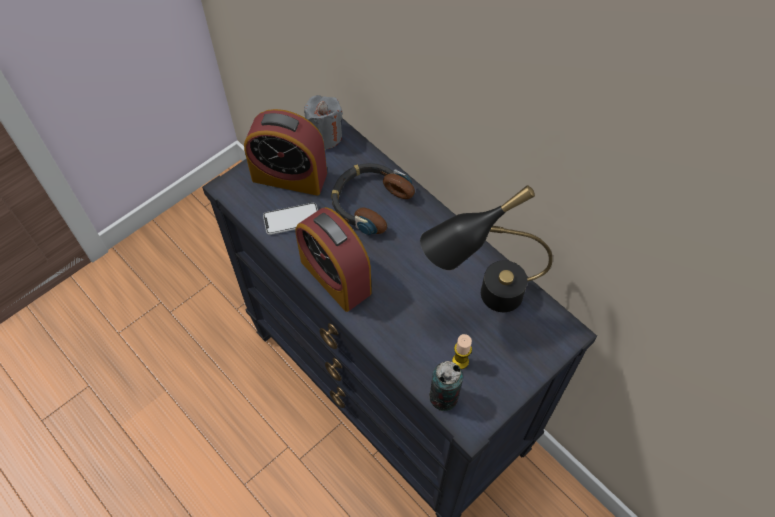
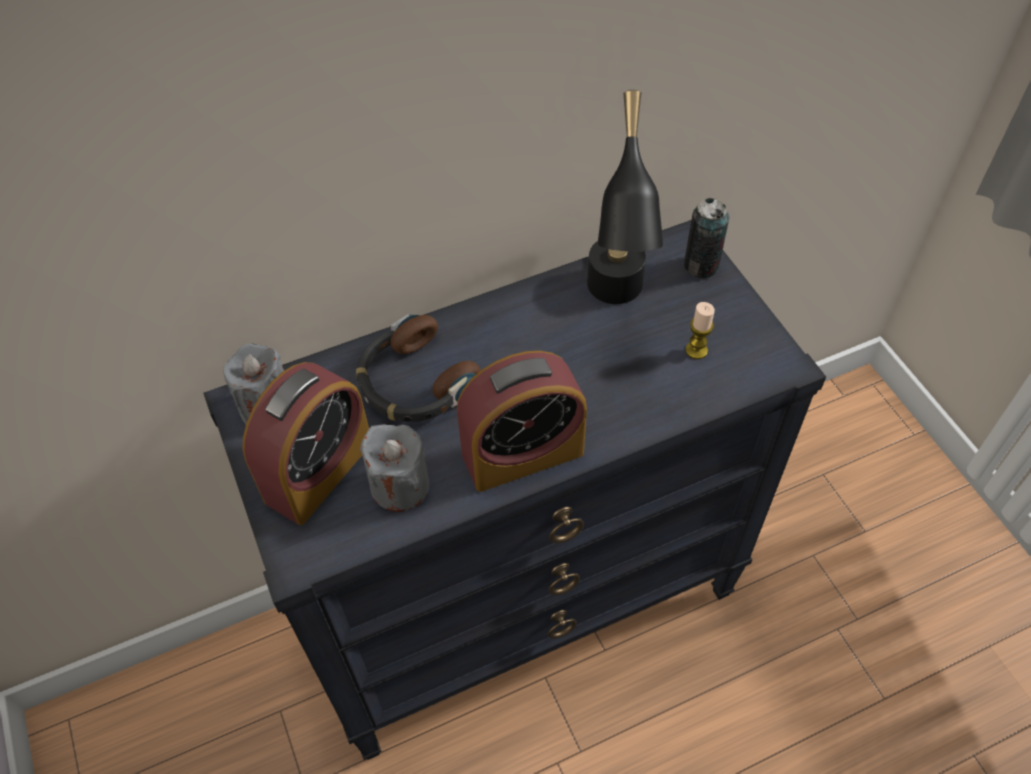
camera: 70 degrees left, 5 degrees down
(292, 219) = (400, 486): phone -> grey candle
(443, 397) = (741, 381): can -> can (701, 266)

